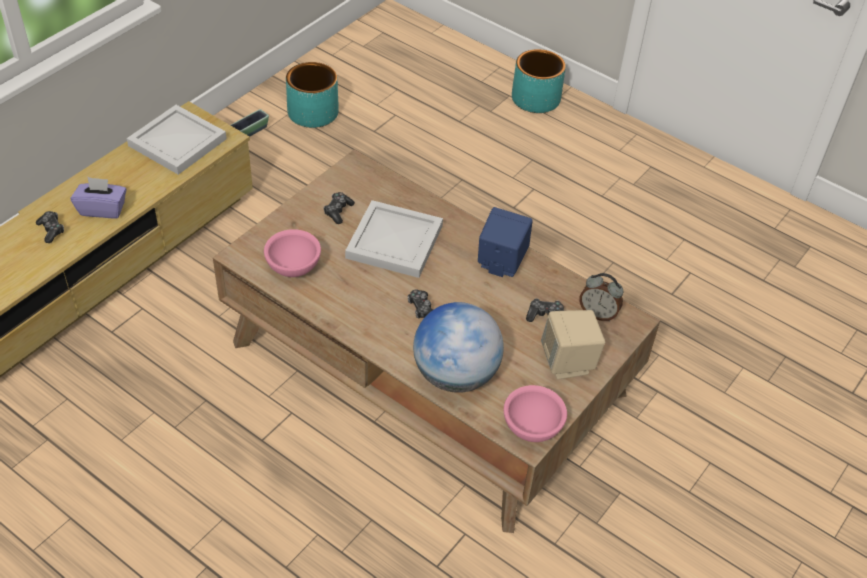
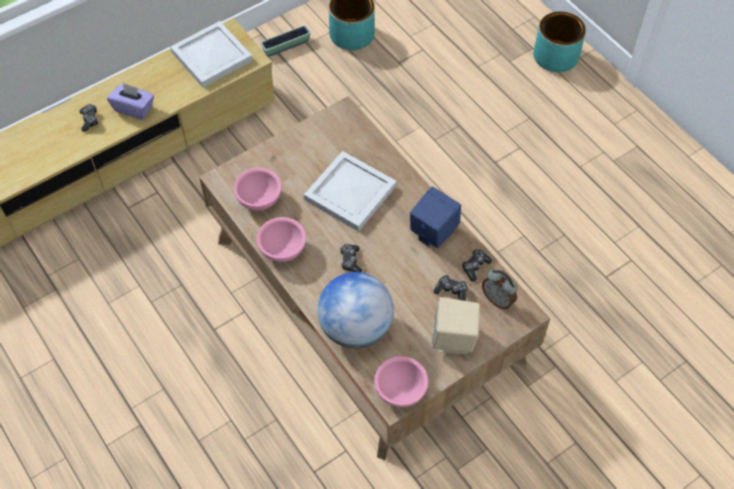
camera: 20 degrees right, 10 degrees up
(338, 211) = (313, 154): game controller -> game controller (475, 266)
(340, 313) = (282, 250): none -> pink bowl

